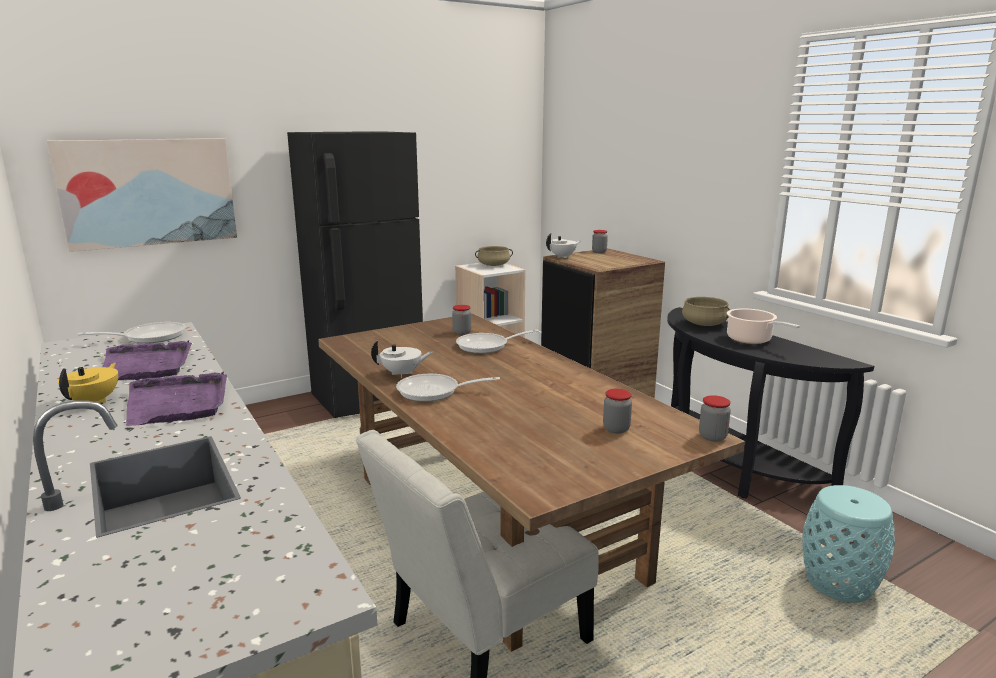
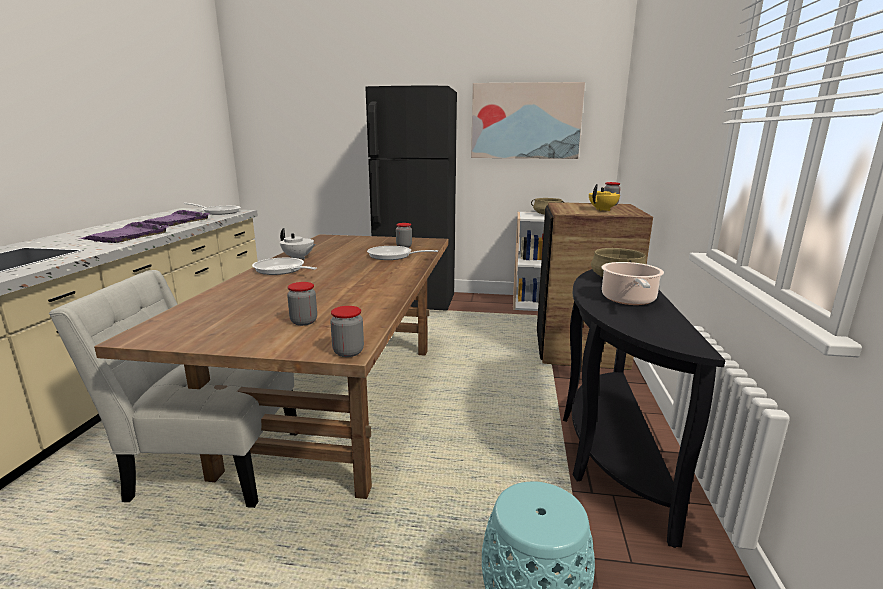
camera: 40 degrees right, 0 degrees up
(94, 401) = (111, 229): yellow teapot -> yellow teapot (603, 210)
(149, 192) = (297, 133): picture -> picture (525, 121)
(563, 257) = (562, 204): white teapot -> none

